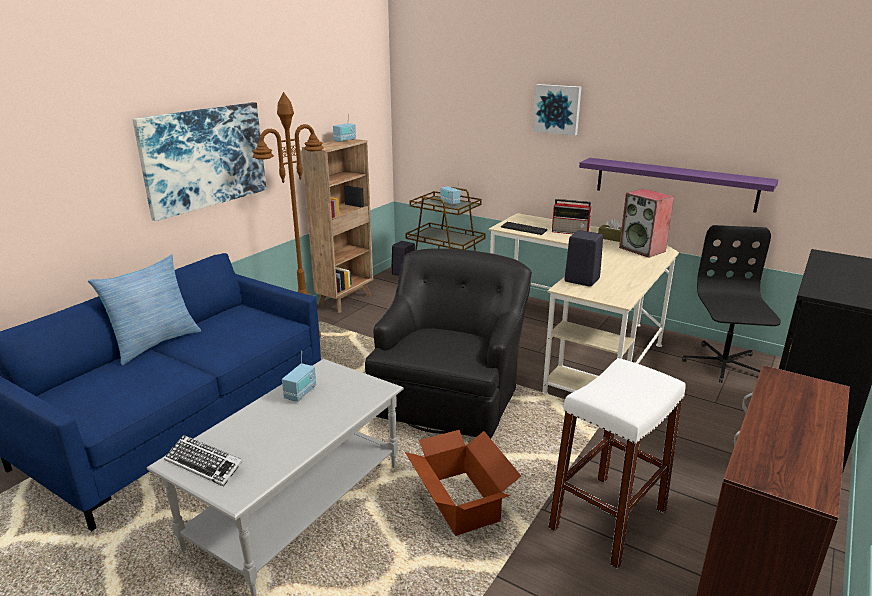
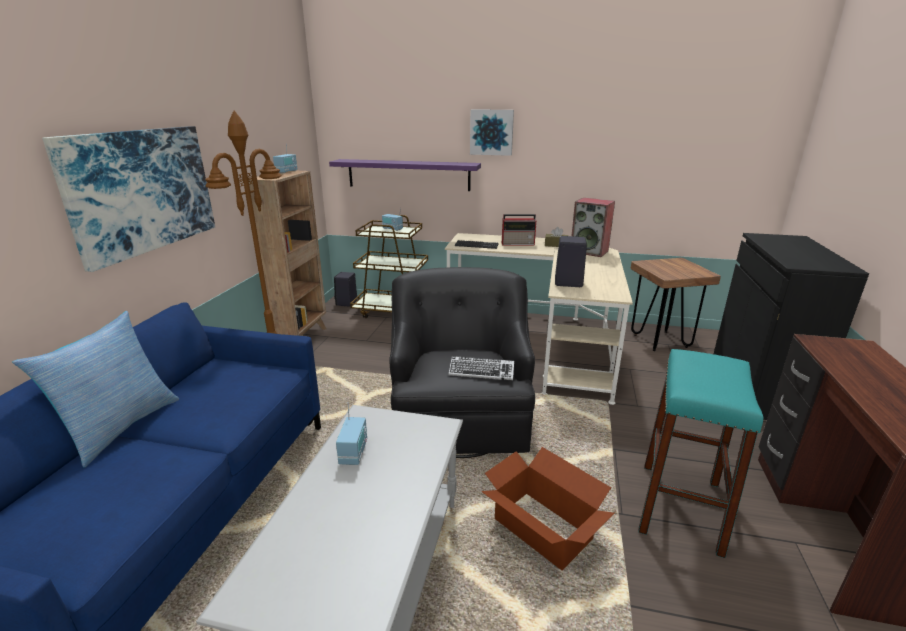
camera: 20 degrees left, 0 degrees up
(204, 464) = (285, 590): keyboard -> keyboard (481, 372)
(608, 518) = (680, 506): white stool -> turquoise stool
(674, 184) = (602, 192): purple shelf -> purple shelf (408, 174)
(723, 364) = (660, 341): black office chair -> brown stool

